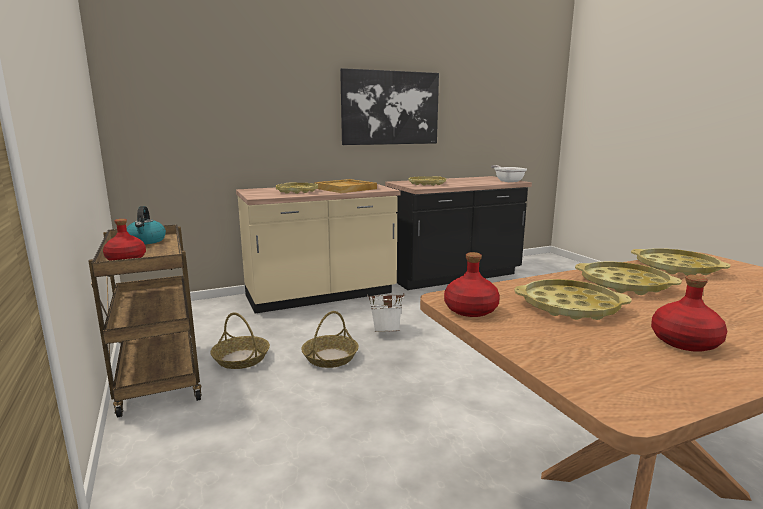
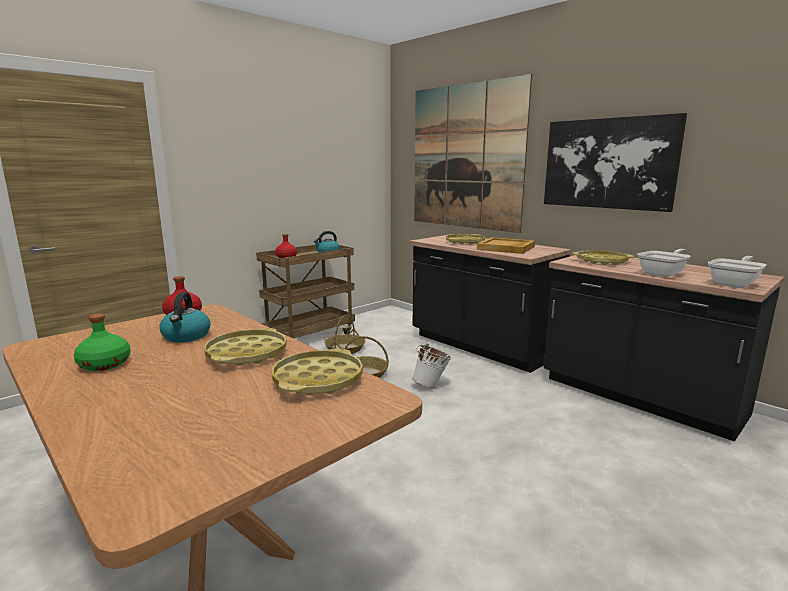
camera: 70 degrees right, 0 degrees up
(240, 98) = (465, 157): none -> picture
(321, 296) = (480, 347): beige counter -> black counter
(475, 183) = (663, 274): none -> frying pan
(569, 306) = (186, 336): yellow tray -> kettle
(685, 342) = (105, 364): red bottle -> green bottle

